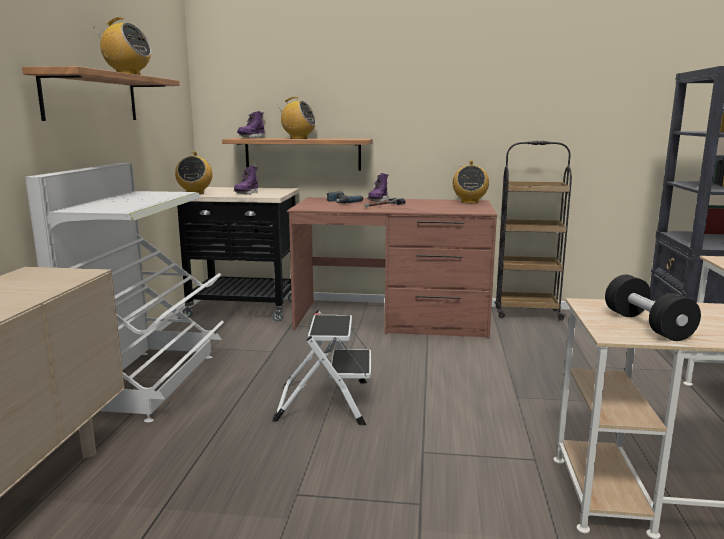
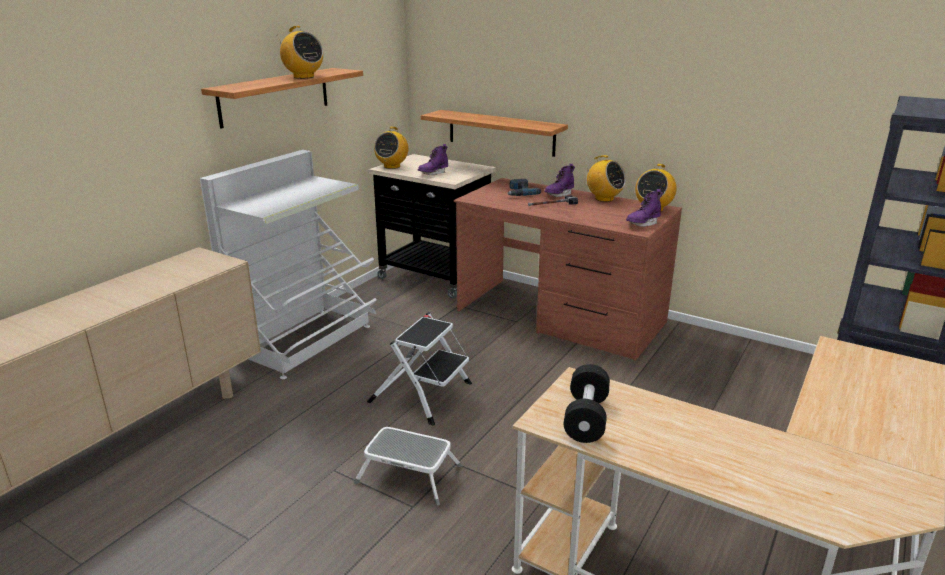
camera: 25 degrees right, 10 degrees up
(251, 138) = (451, 114): purple boot -> purple boot (643, 224)
(298, 138) = (491, 120): radio -> radio (604, 199)
(385, 475) = (408, 474): none -> grey step ladder
(527, 314) = (710, 339): brown cart -> none

